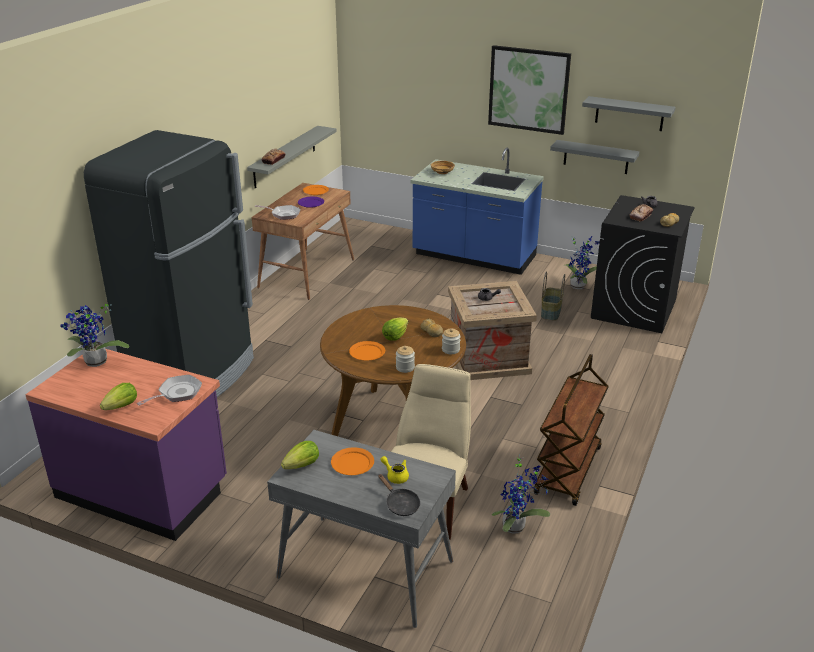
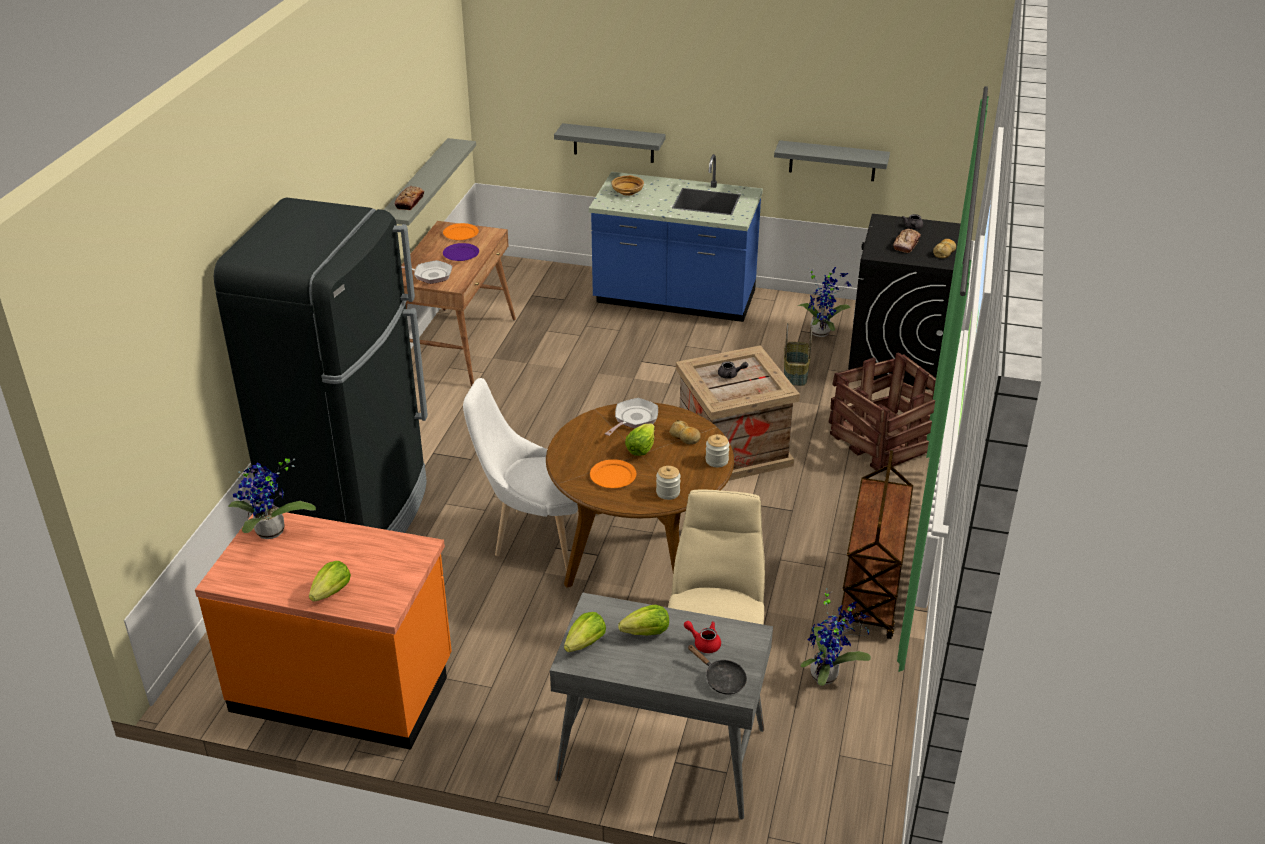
camera: 10 degrees left, 5 degrees up
(143, 490) = (343, 686): purple counter -> orange counter
(177, 393) = (397, 565): frying pan -> frying pan (634, 419)
(320, 403) = (535, 537): none -> white chair
(353, 463) = (646, 633): orange plate -> lettuce
(395, 476) = (704, 643): yellow teapot -> red teapot
(528, 89) = (739, 76): picture -> none
(609, 363) = (885, 441): none -> crate
(629, 114) = (875, 104): grey shelf -> grey shelf (613, 143)

